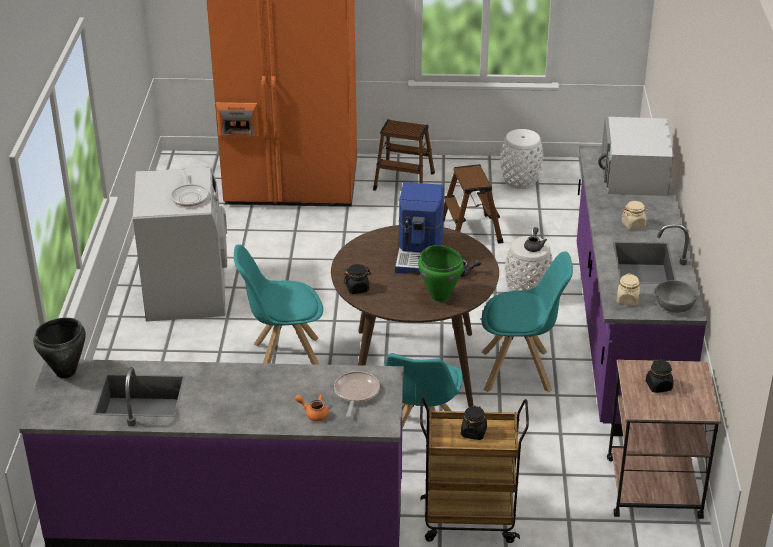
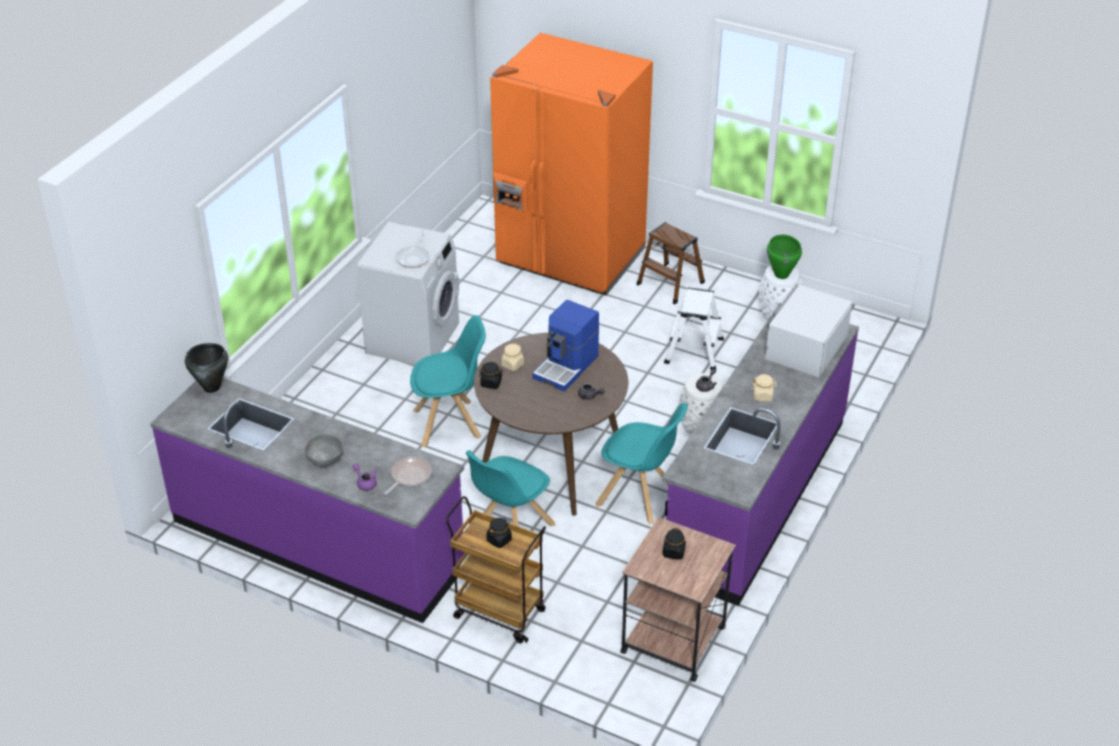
camera: 25 degrees right, 5 degrees up
(284, 360) = (450, 423): turquoise chair -> turquoise chair turned 150 degrees clockwise
(314, 413) = (365, 482): orange teapot -> purple teapot
(440, 296) = (553, 411): green cooking pot -> green cooking pot (781, 274)
(470, 231) = (694, 351): brown step ladder -> white step ladder
(627, 300) = (696, 466): beige jar -> beige jar (512, 365)
(674, 305) = (733, 484): grey bowl -> grey bowl (325, 458)

